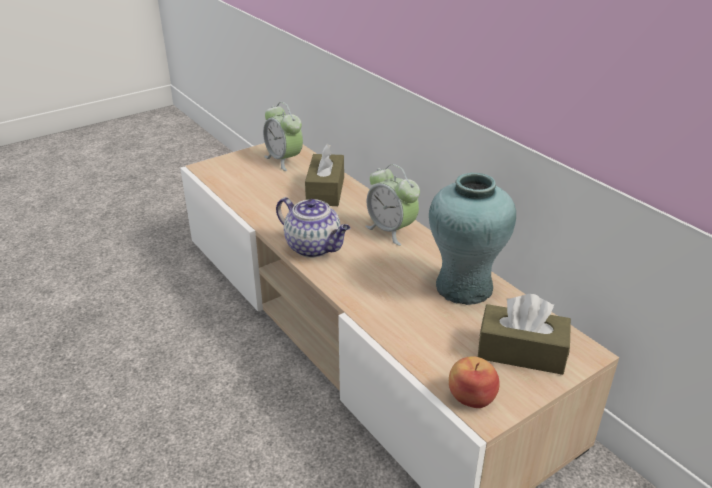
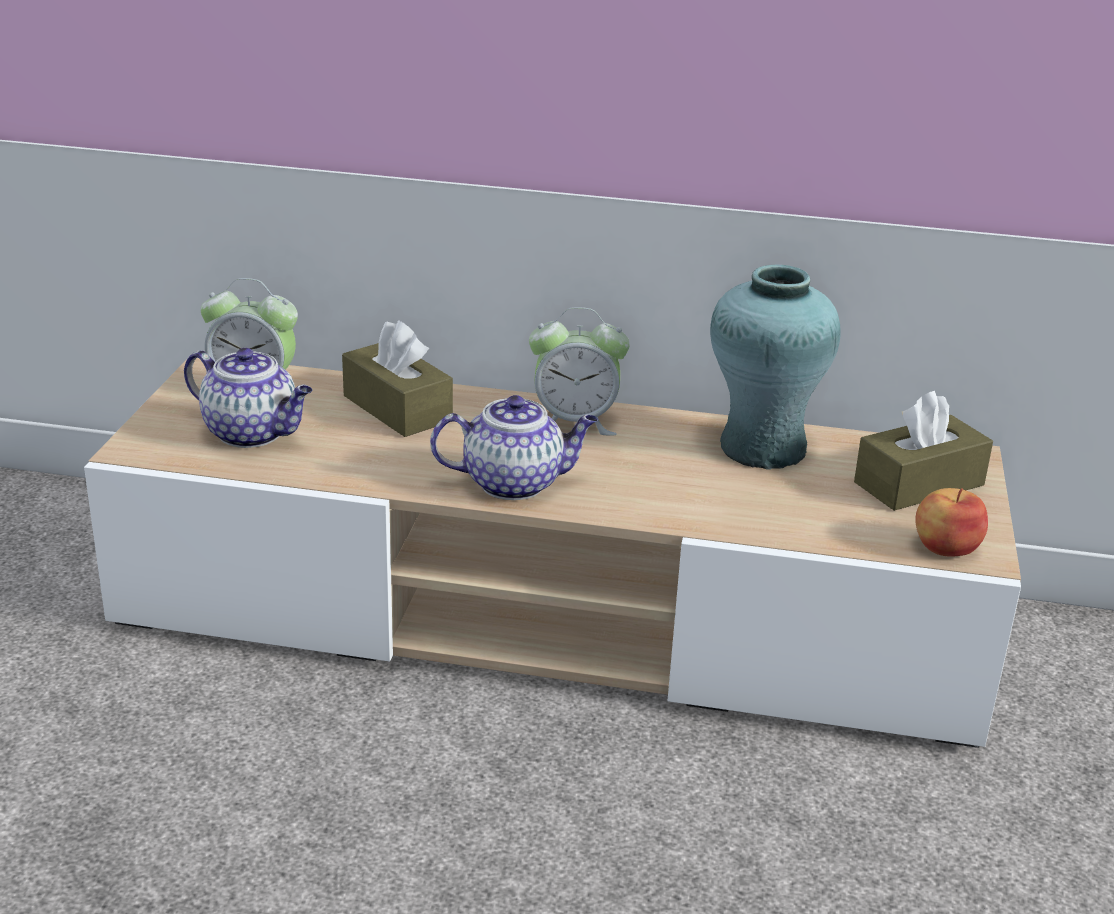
camera: 45 degrees left, 5 degrees down
(254, 178) = (253, 433): none -> teapot

